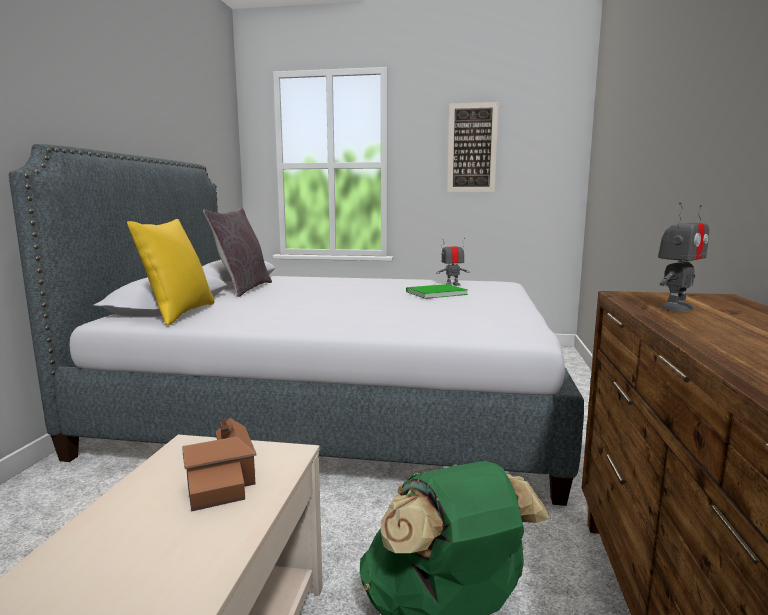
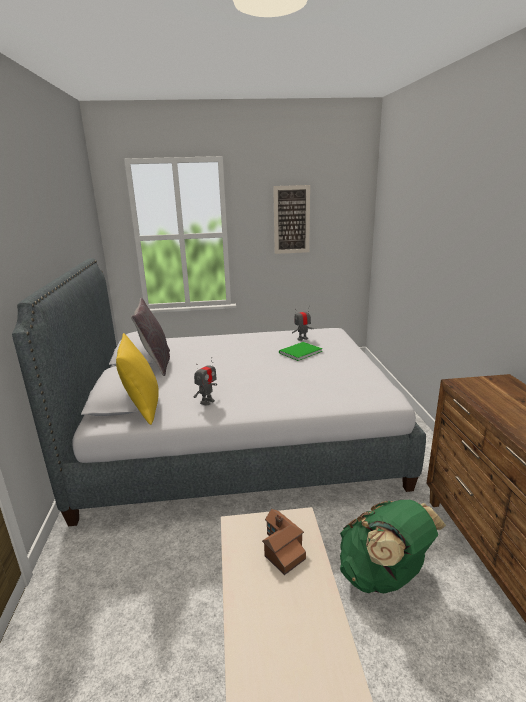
camera: 15 degrees left, 10 degrees up
(676, 308) = (494, 400): toy robot -> toy robot (207, 401)

